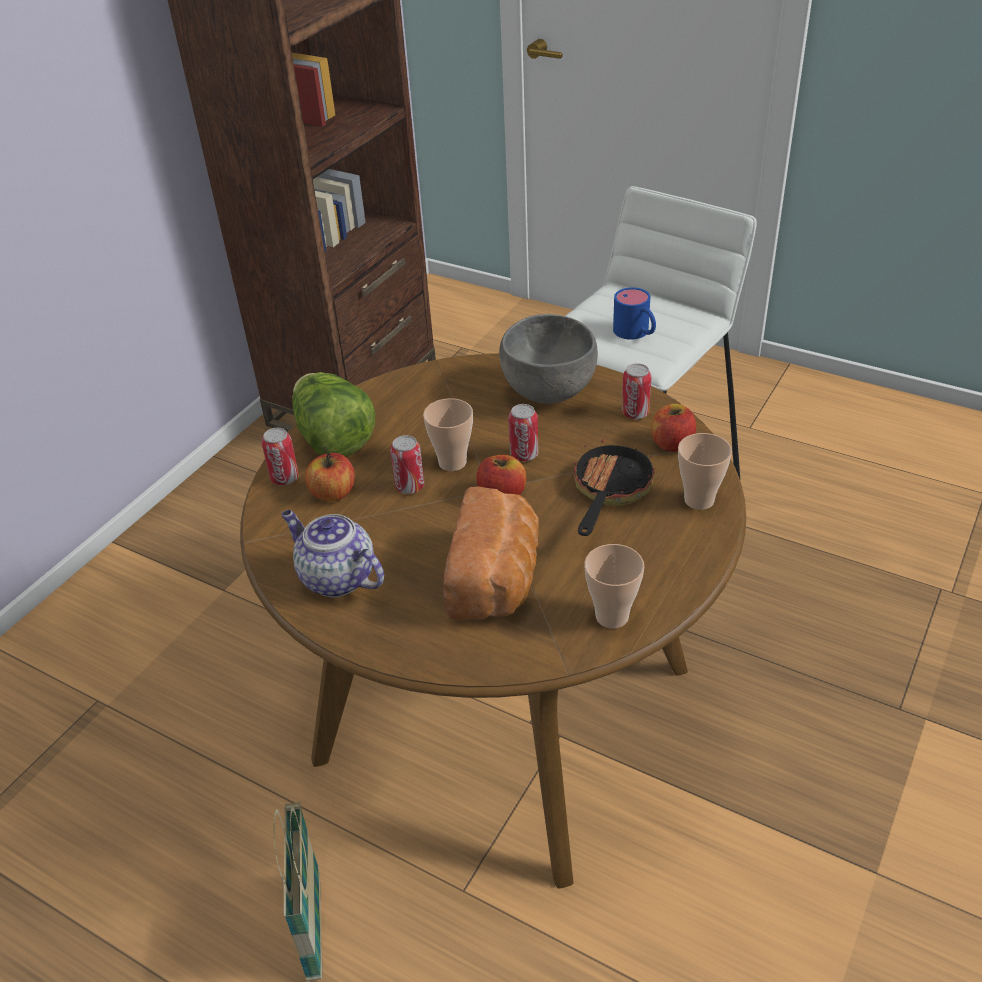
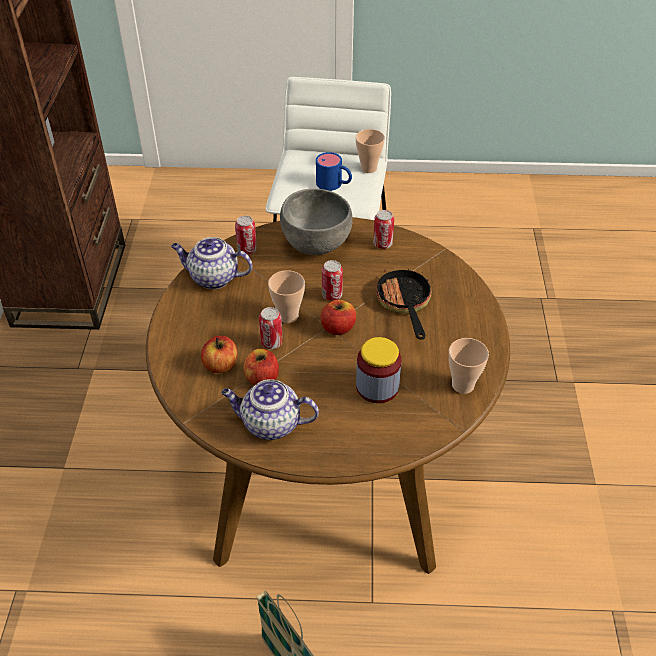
camera: 30 degrees left, 5 degrees up
(285, 478) = (176, 366): can -> can (247, 250)
(333, 439) = (189, 325): lettuce -> none
(399, 396) = (213, 278): none -> teapot
(497, 579) = (377, 387): bread -> jar
(672, 443) = (420, 258): apple -> apple (262, 378)
(699, 500) = (461, 292): cup -> cup (368, 168)

